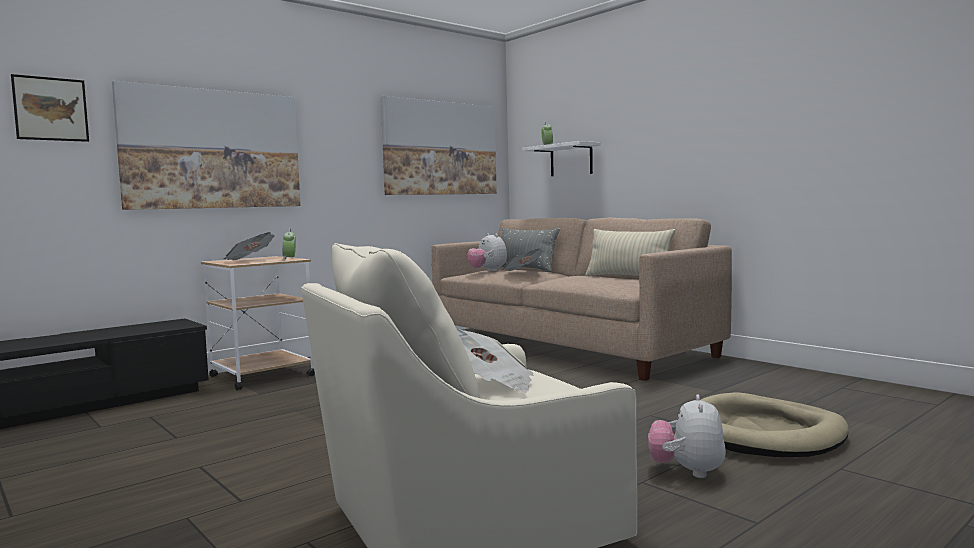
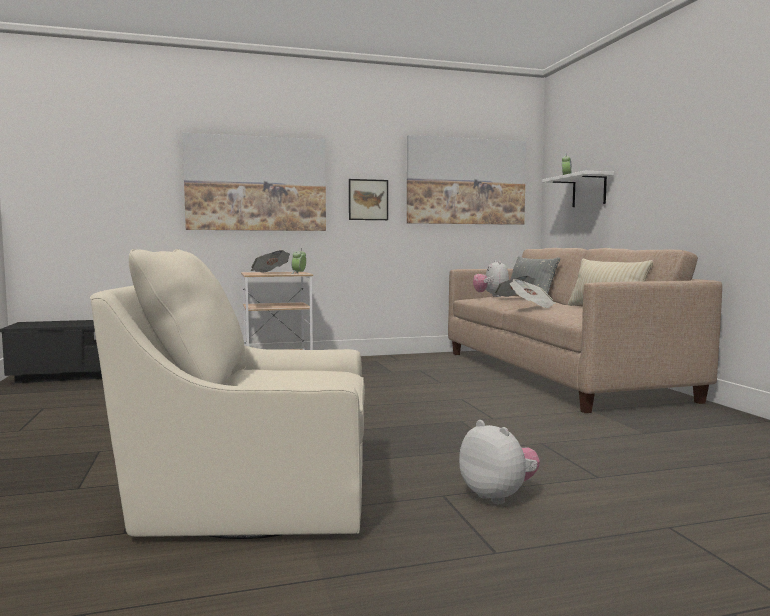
camera: 25 degrees right, 0 degrees up
(51, 109) = (140, 155): picture -> picture (368, 199)
(490, 384) = (273, 376): newspaper -> newspaper (532, 306)
(687, 472) = (498, 496): plush toy -> plush toy turned 105 degrees clockwise
(763, 433) = (635, 479): beige dog bed -> none

